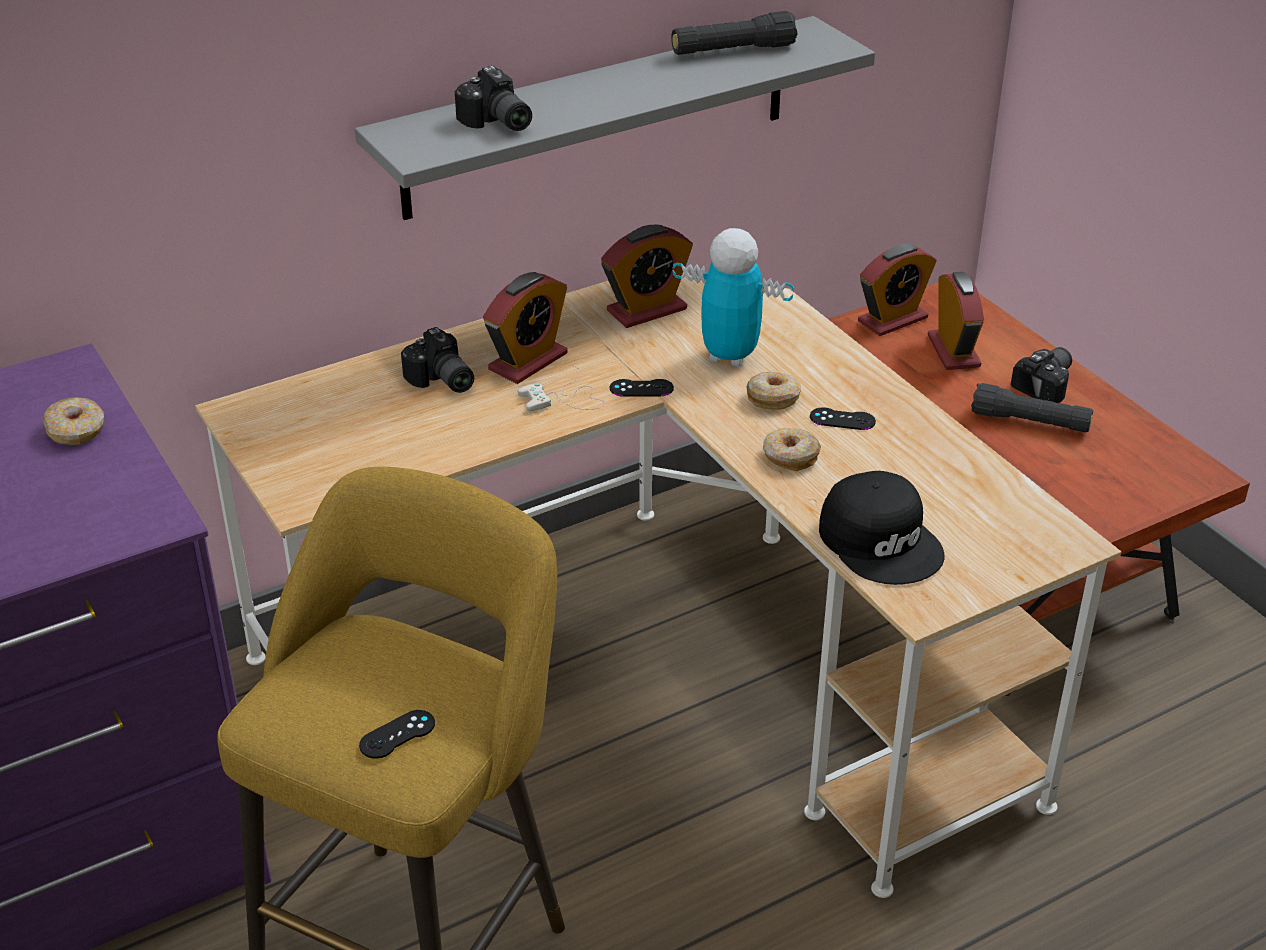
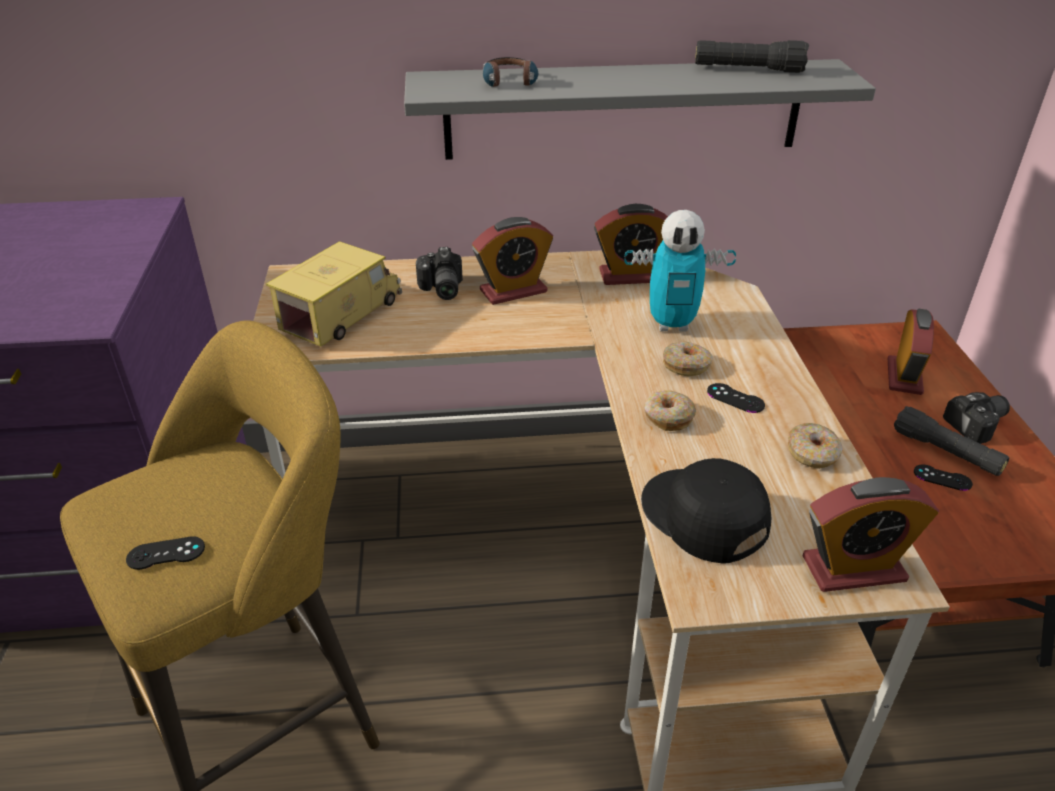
camera: 25 degrees right, 0 degrees up
(76, 430) = (109, 247): donut -> donut (813, 453)
(348, 442) = (341, 314): none -> toy truck
(496, 123) = (510, 84): camera -> headphones
(565, 398) = (519, 323): white game controller -> none
(641, 388) = (583, 331): black game controller -> black game controller (942, 478)
(729, 356) = (672, 324): toy robot -> toy robot turned 135 degrees clockwise
(881, 540) = (703, 516): black cap -> black cap turned 150 degrees clockwise
(892, 320) = (863, 340): alarm clock -> alarm clock (853, 569)

